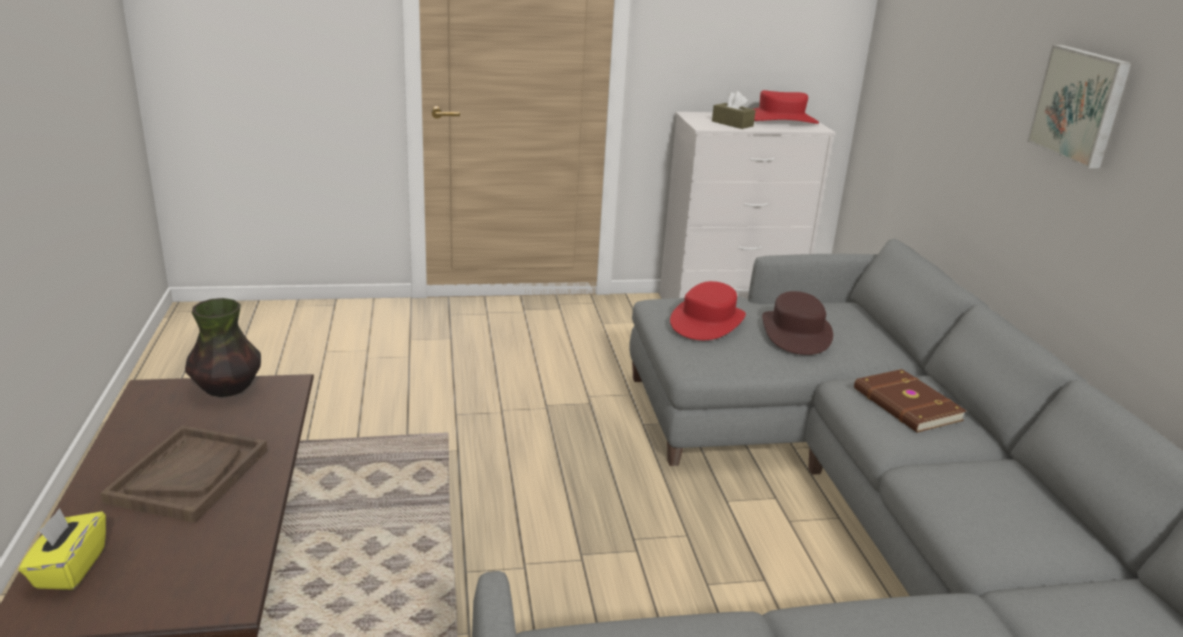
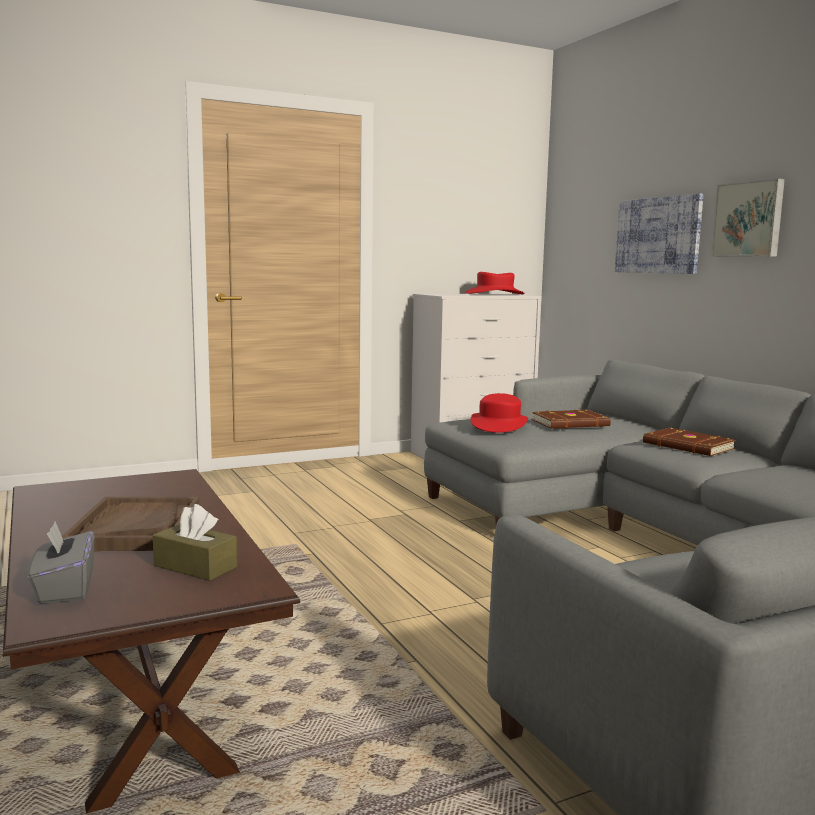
camera: 15 degrees left, 15 degrees down
(69, 568) = (64, 589): yellow tissue box -> grey tissue box
(227, 389) = (122, 482): vase -> none
(732, 123) = (463, 294): brown tissue box -> brown tissue box (195, 566)
(796, 333) = (571, 423): brown hat -> brown book
(982, 86) = (658, 235): none -> picture

